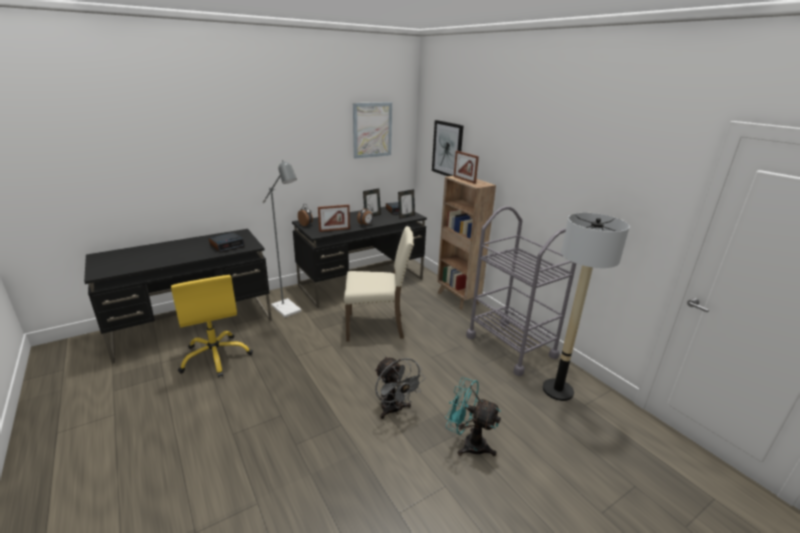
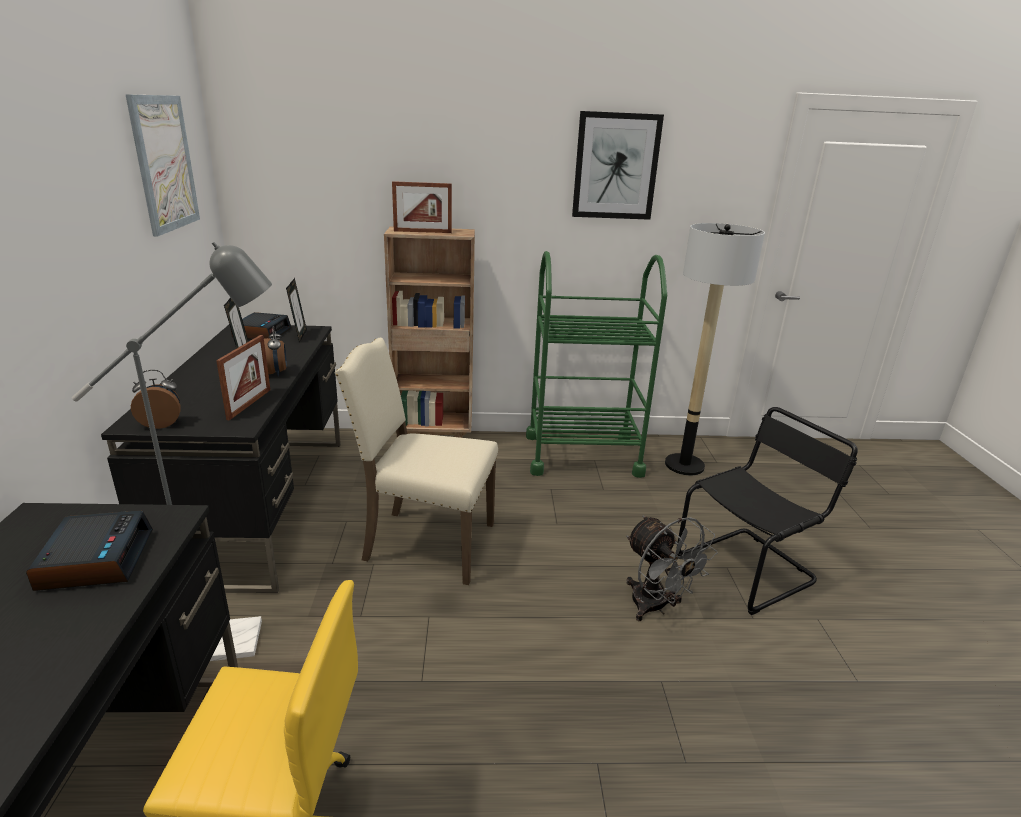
camera: 60 degrees left, 0 degrees up
(376, 326) = (426, 543): beige chair -> beige chair turned 105 degrees counterclockwise
(394, 410) = (656, 607): grey fan -> grey fan turned 60 degrees clockwise
(447, 149) = (329, 187): picture -> picture (616, 166)
(468, 443) = (749, 568): turquoise fan -> black chair
(510, 346) = (582, 455): grey cart -> green cart

